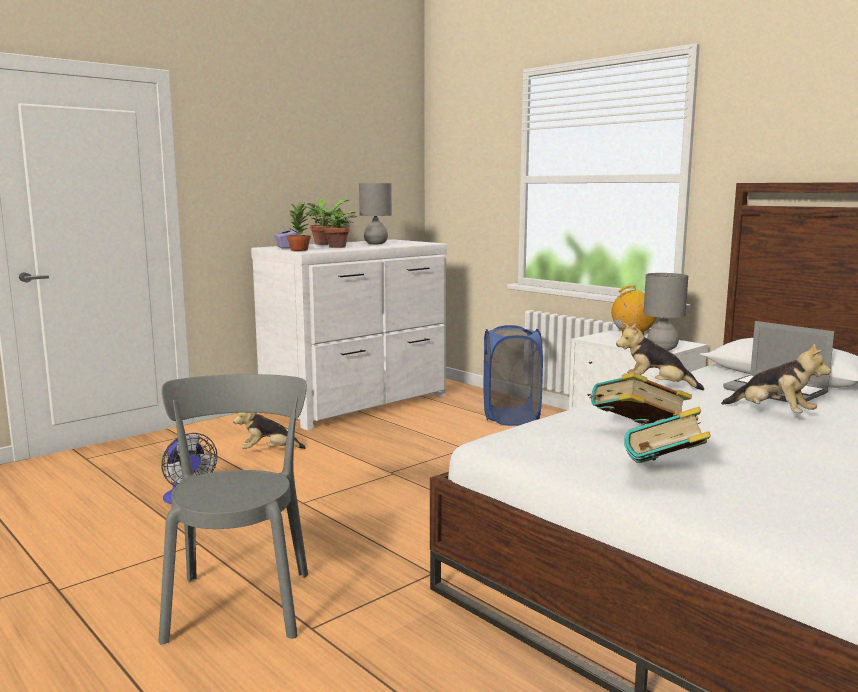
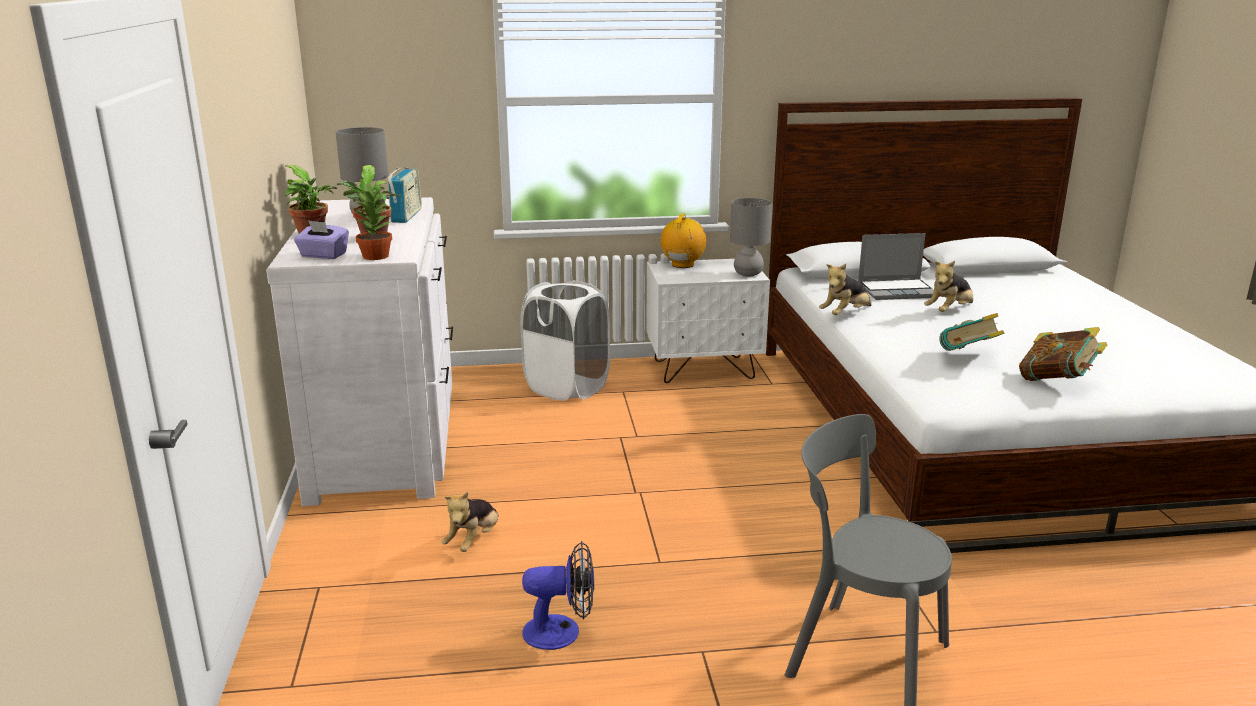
camera: 55 degrees left, 10 degrees up
(393, 245) = (406, 216): none -> radio
(511, 417) = (567, 388): blue laundry basket -> white laundry basket
(773, 414) = (949, 311): plush toy -> plush toy turned 150 degrees clockwise

